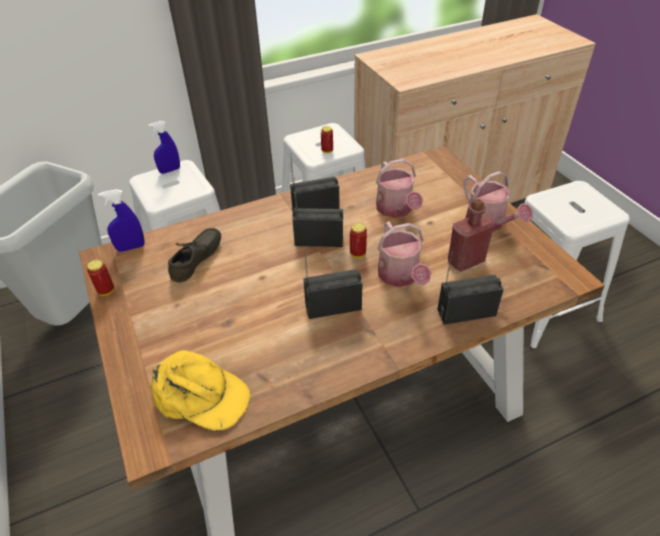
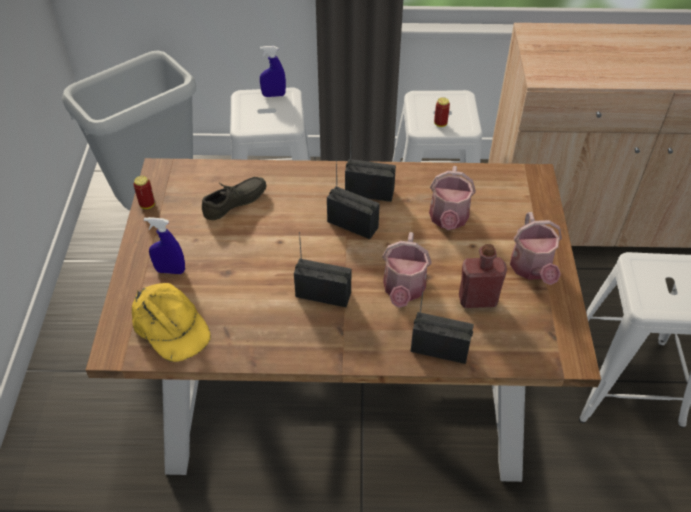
camera: 25 degrees right, 5 degrees up
(131, 247) = (187, 170): blue spray bottle -> blue spray bottle (170, 270)
(357, 254) = (379, 252): can -> none

